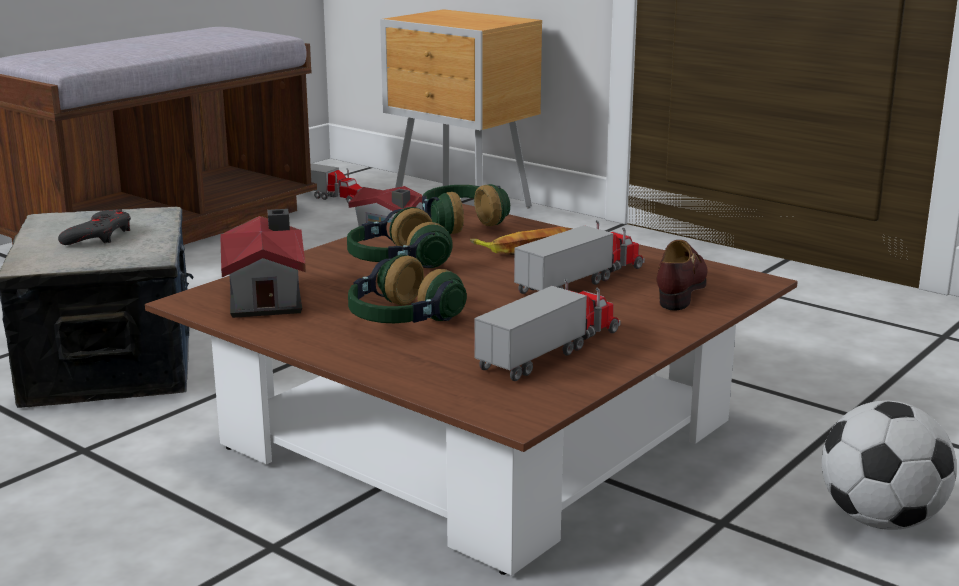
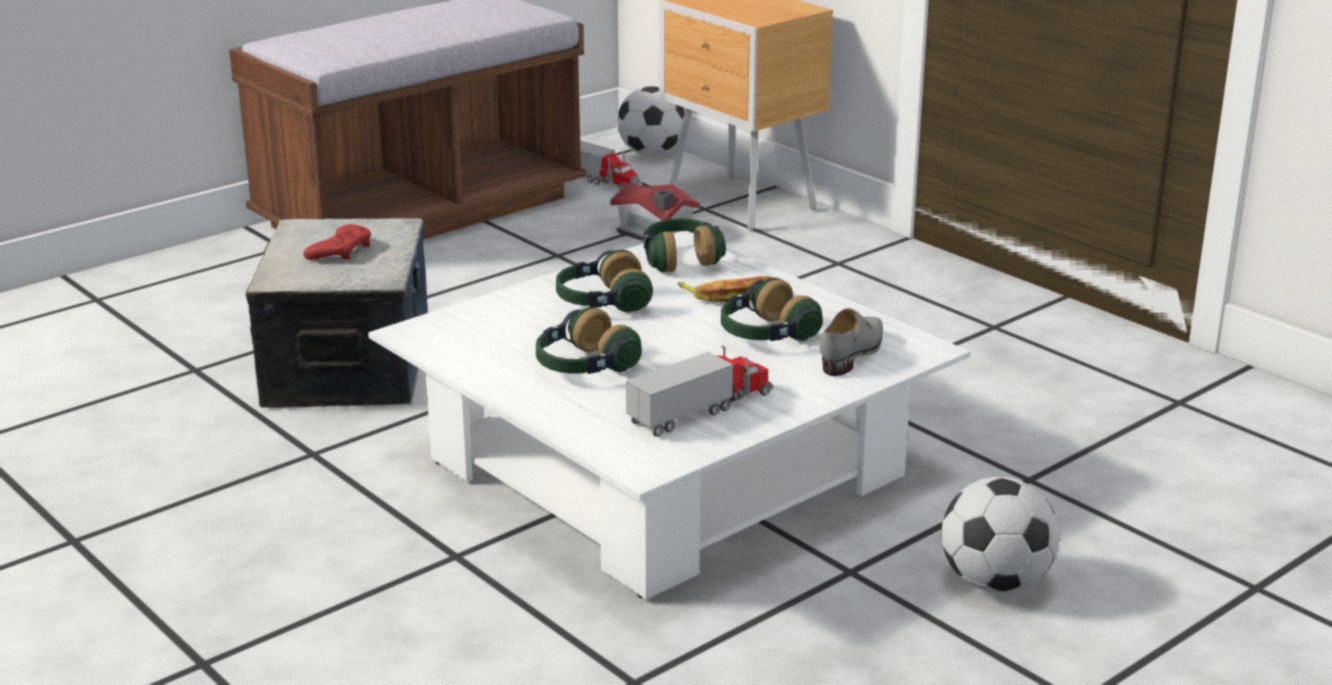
camera: 10 degrees right, 5 degrees up
(99, 235) = (341, 250): grey game controller -> red game controller
(268, 297) = (476, 333): toy house -> none
(366, 175) = (651, 154): none -> football
(475, 434) = (662, 469): brown coffee table -> white coffee table
(582, 280) = (766, 336): toy truck -> headphones
(682, 289) = (853, 353): brown shoe -> grey shoe

